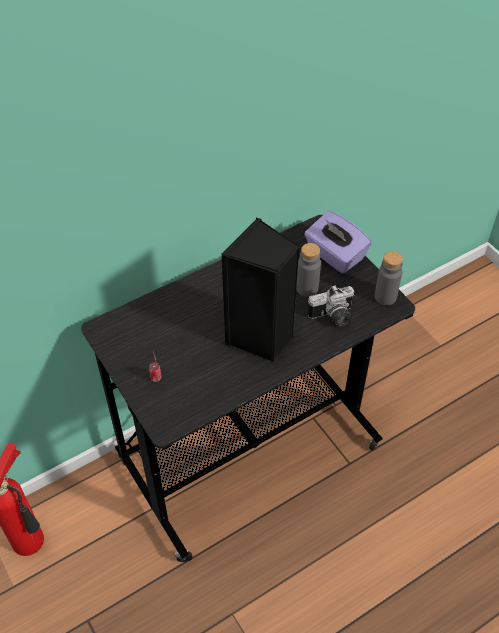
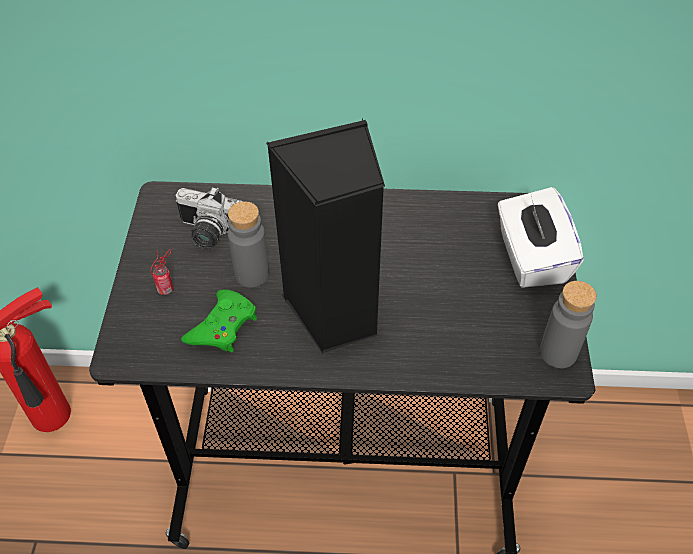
camera: 35 degrees right, 0 degrees up
(207, 379) = (222, 326): none -> green game controller
(307, 288) = (453, 281): grey bottle -> grey bottle (252, 274)
(333, 317) = (456, 338): camera -> camera (208, 234)
(335, 255) = (530, 258): purple tissue box -> white tissue box

